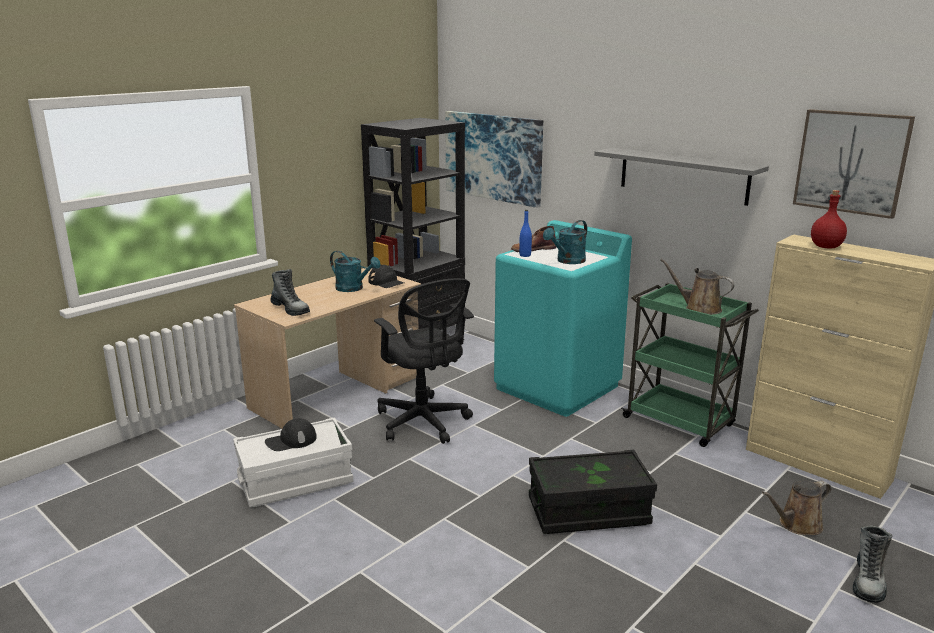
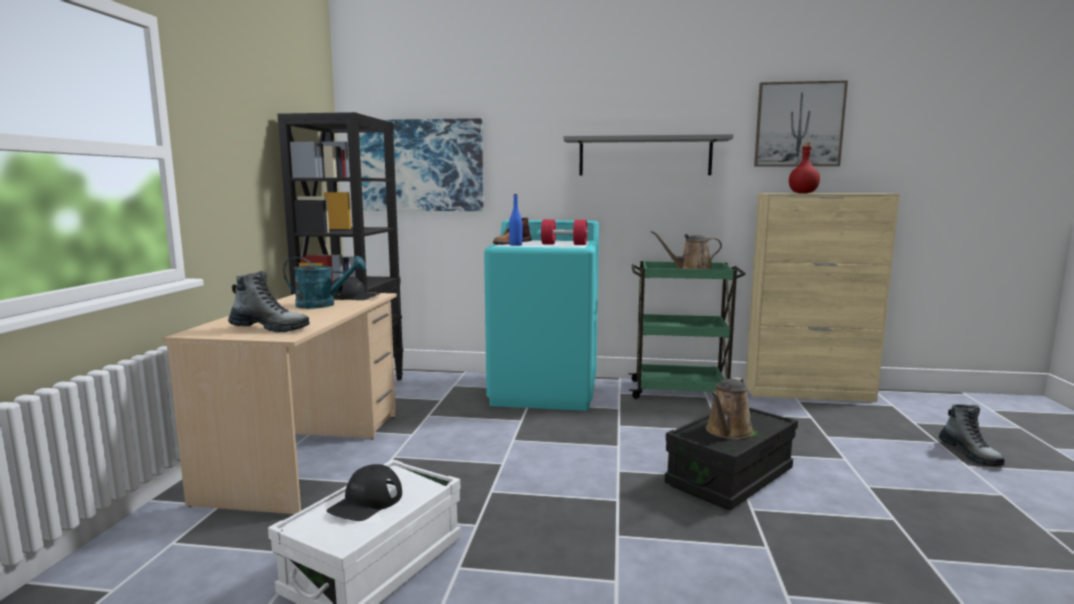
camera: 35 degrees left, 10 degrees down
(424, 423) = (458, 453): black office chair -> none
(567, 261) = (564, 244): turquoise watering can -> red dumbbell
(797, 525) = (869, 433): brown watering can -> brown watering can (728, 432)

